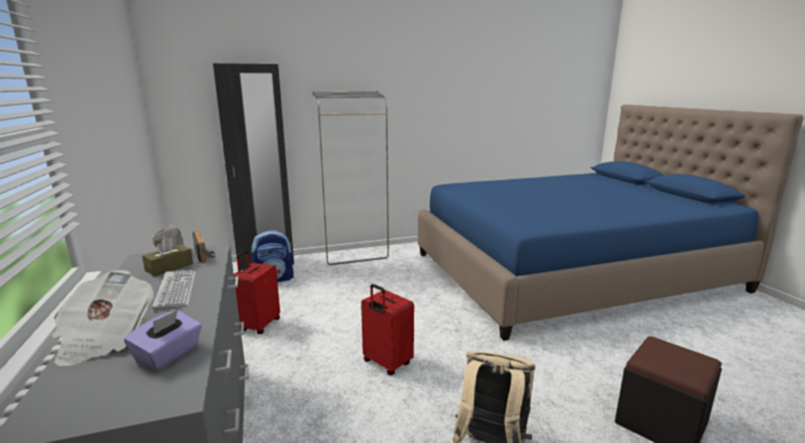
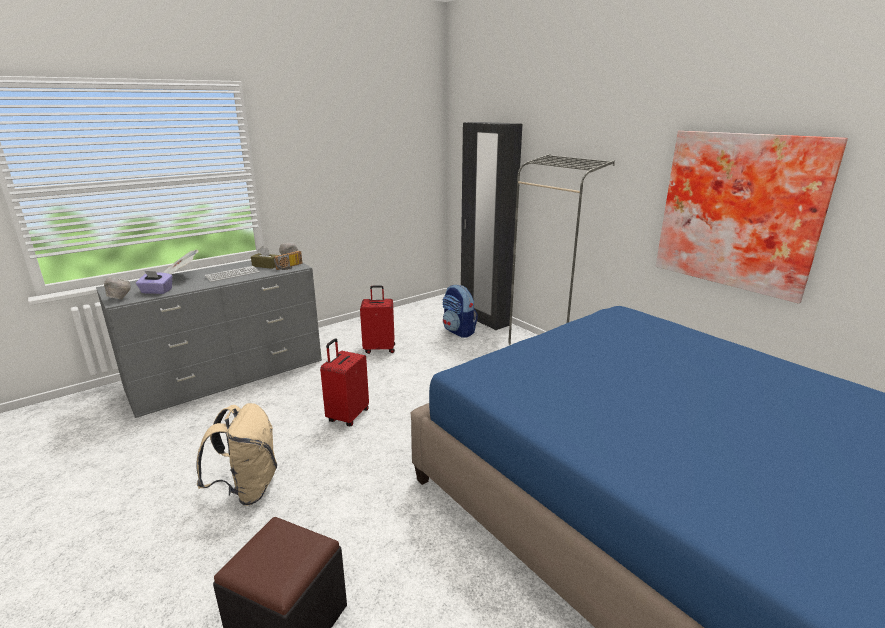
camera: 70 degrees right, 5 degrees up
(158, 397) = (120, 299): none -> grey bowl
(462, 112) = (740, 211): none -> picture

